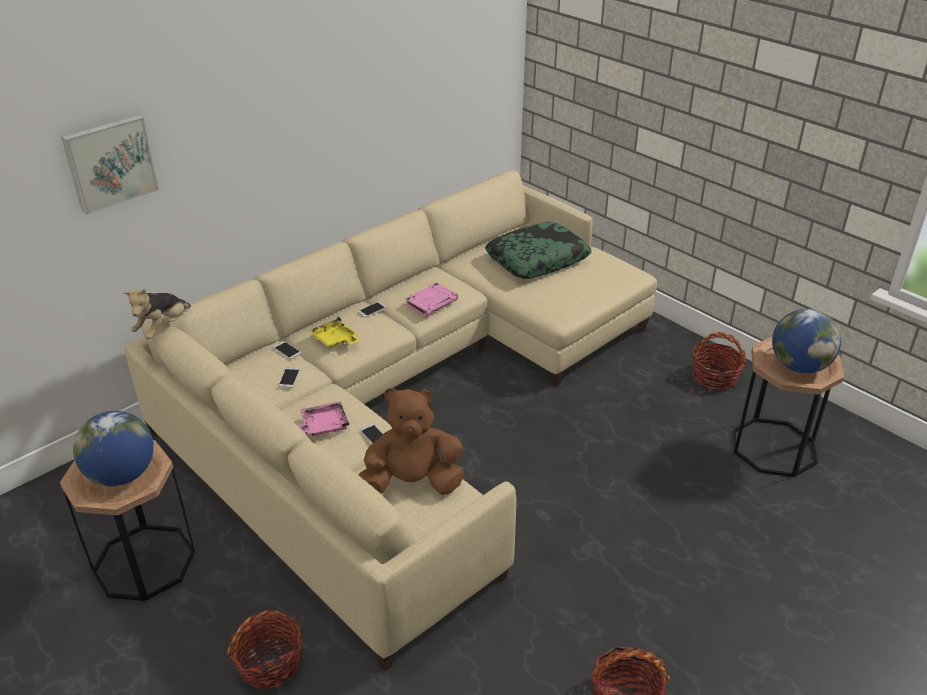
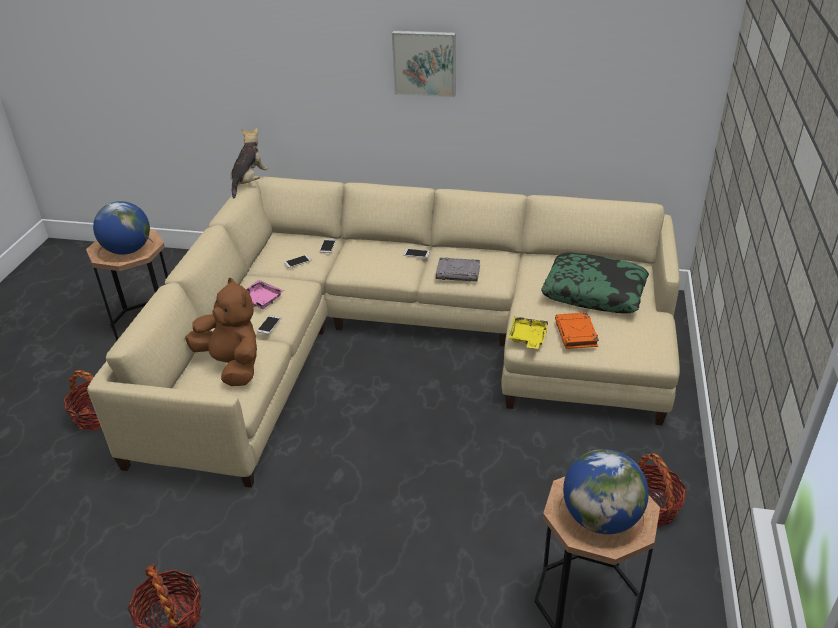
camera: 55 degrees right, 0 degrees up
(110, 163) = (252, 47): picture -> picture (425, 63)
(163, 328) = (249, 182): plush toy -> plush toy turned 120 degrees clockwise
(335, 340) = (359, 257): yellow tray -> yellow tray (527, 338)
(431, 302) = (458, 273): pink book -> grey book
(578, 291) = (576, 334): none -> orange book

